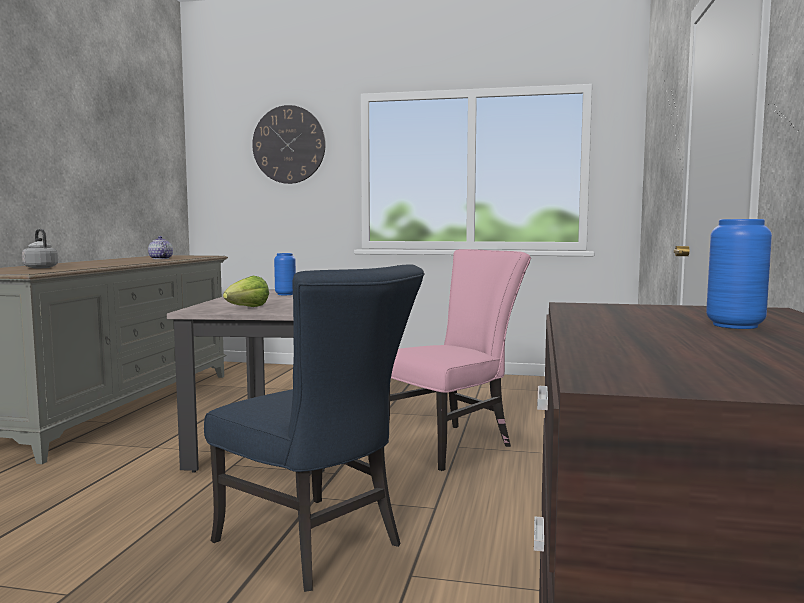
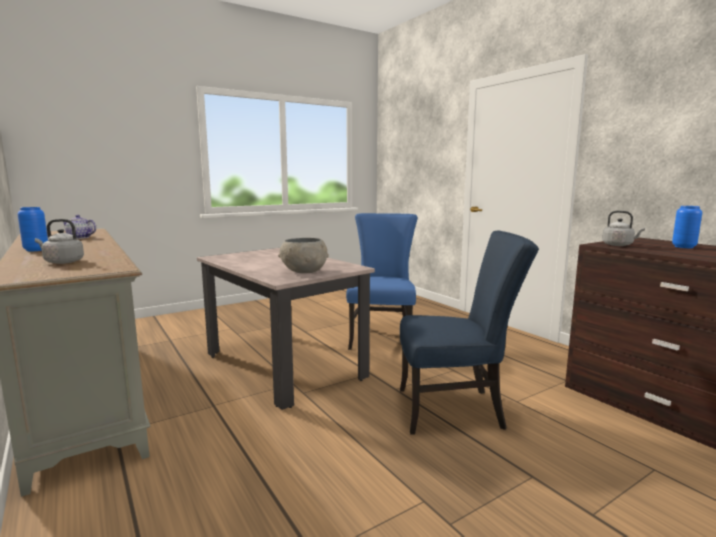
camera: 45 degrees left, 5 degrees up
(246, 308) = (304, 271): lettuce -> grey bowl
(285, 294) = (258, 257): blue vase -> blue vase (36, 250)
(289, 144) = (130, 123): wall clock -> none
(453, 443) = (382, 337): pink chair -> blue chair
(610, 309) = (619, 245): none -> grey kettle

